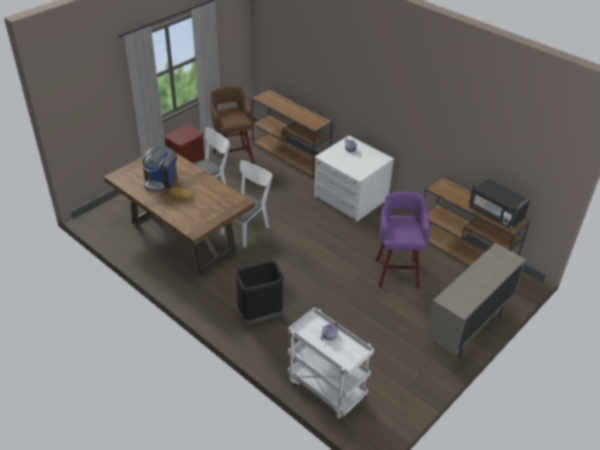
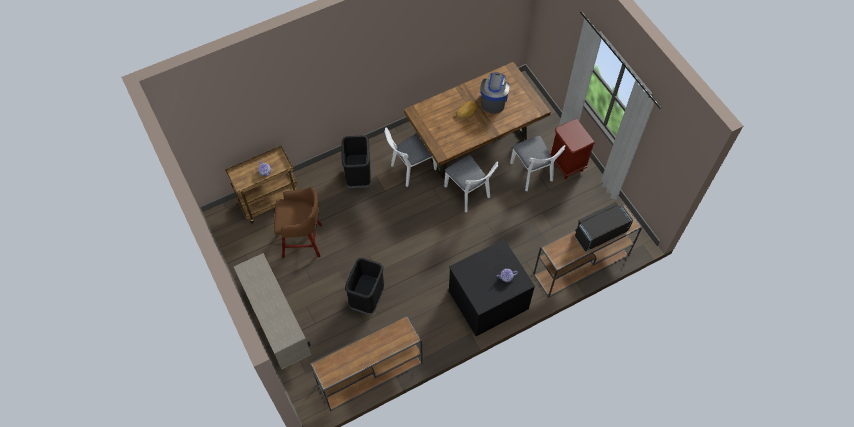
camera: 110 degrees right, 20 degrees up
(161, 180) = (493, 100): coffee machine -> coffee machine turned 60 degrees clockwise
(232, 276) = (410, 169): none -> white chair
(233, 157) = (589, 209): brown stool -> brown stool (304, 241)
(325, 389) = (269, 200): white cart -> brown cart
(350, 198) = (487, 298): white dresser -> black dresser
(397, 272) = (367, 299): purple stool -> black trash can
(495, 213) = (346, 362): black microwave -> black microwave (600, 233)

